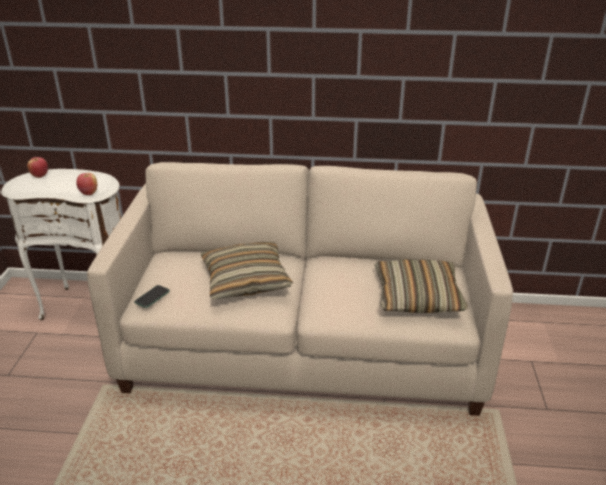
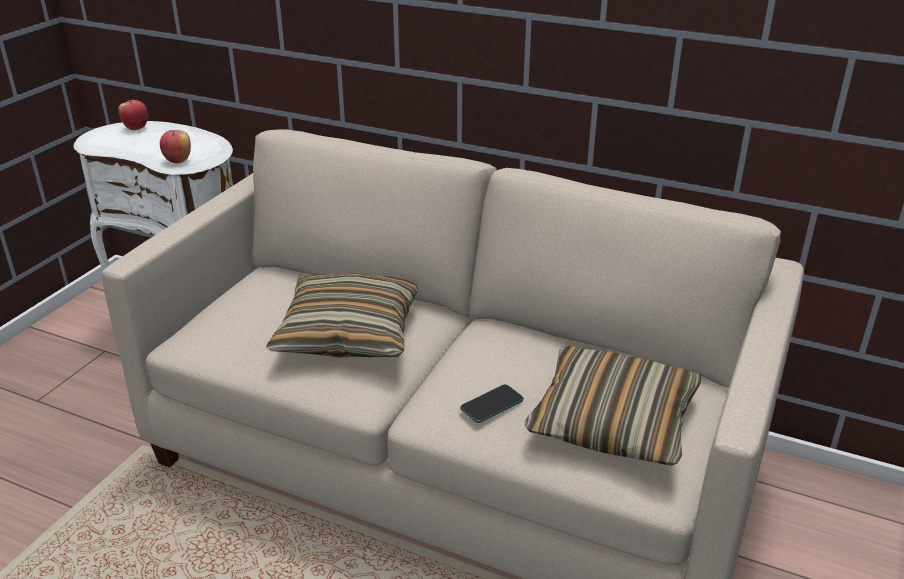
camera: 20 degrees right, 0 degrees up
(152, 297) = (202, 329): phone -> phone (492, 404)

